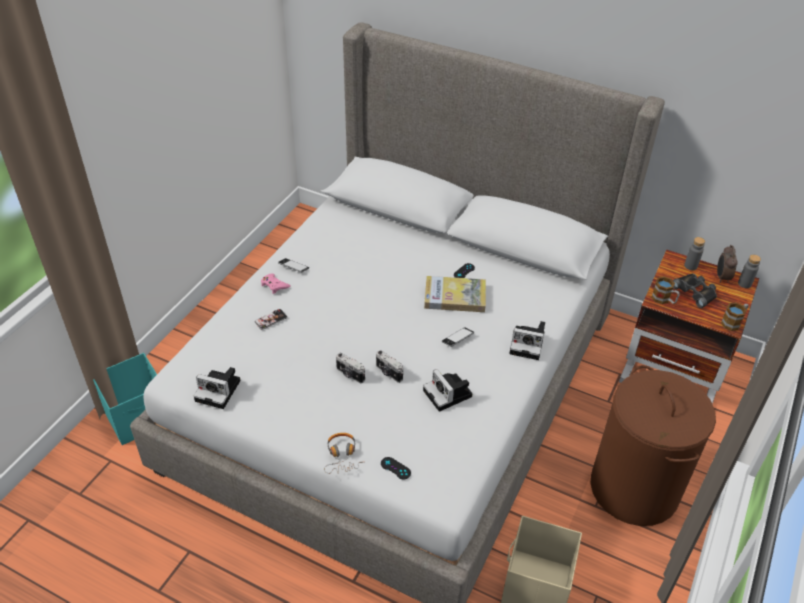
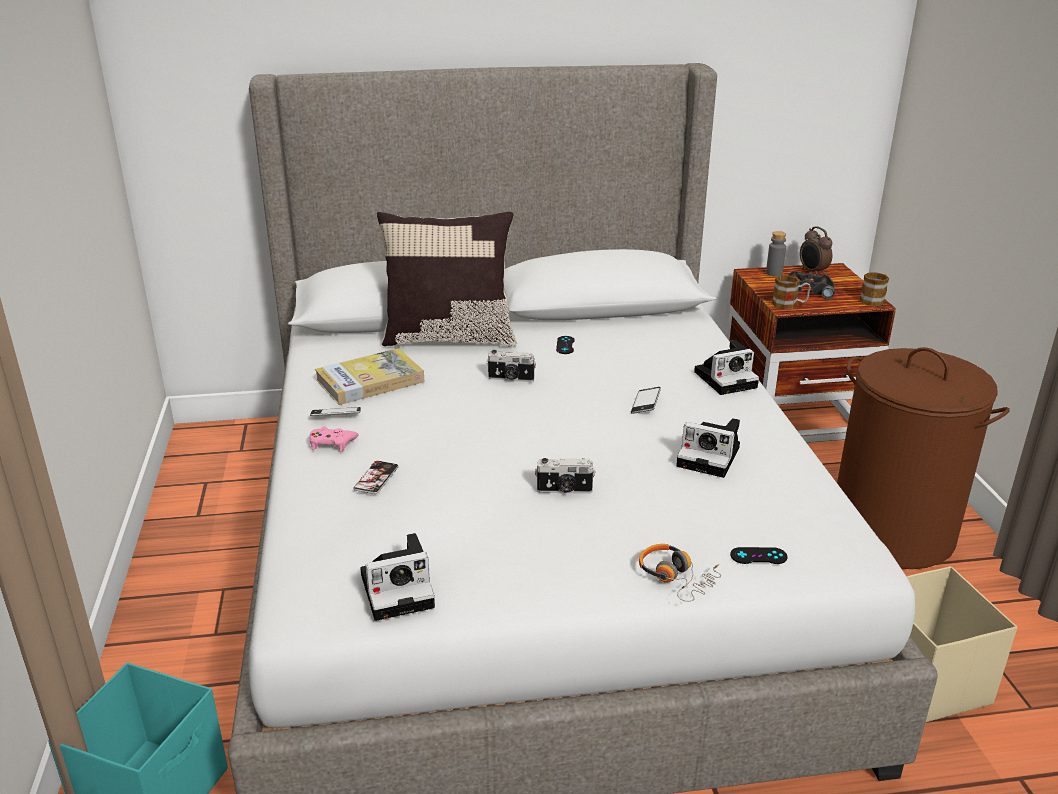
camera: 35 degrees left, 15 degrees down
(388, 373) = (610, 468): camera -> camera (511, 379)
(405, 236) = (449, 338): none -> pillow
(455, 296) = (587, 369): book -> book (370, 381)
(744, 283) = (837, 270): grey bottle -> none

